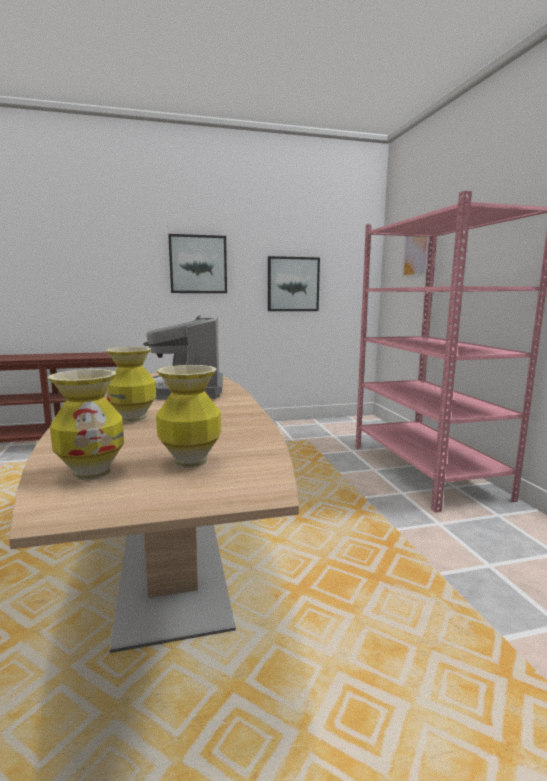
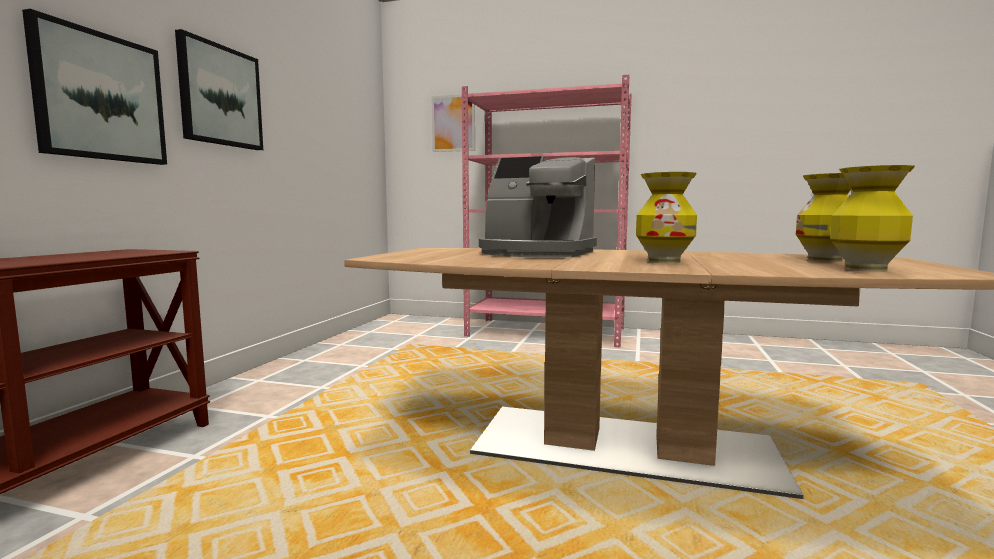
camera: 60 degrees left, 5 degrees down
(293, 284) = (323, 148): picture -> picture (100, 97)

